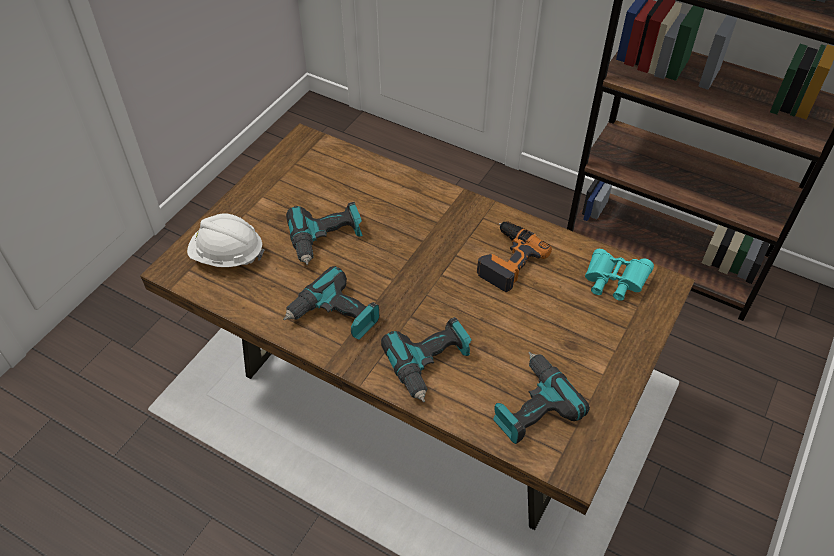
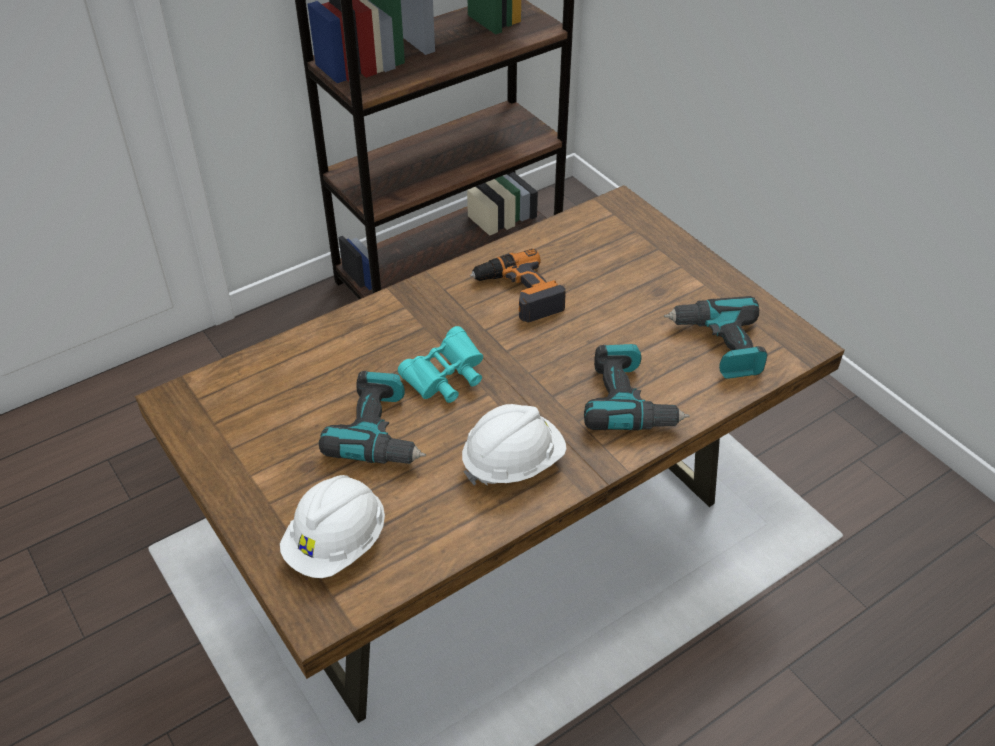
camera: 65 degrees left, 5 degrees down
(335, 316) = (513, 462): power drill -> white hard hat
(613, 282) = (597, 234): turquoise binoculars -> turquoise binoculars (445, 379)

